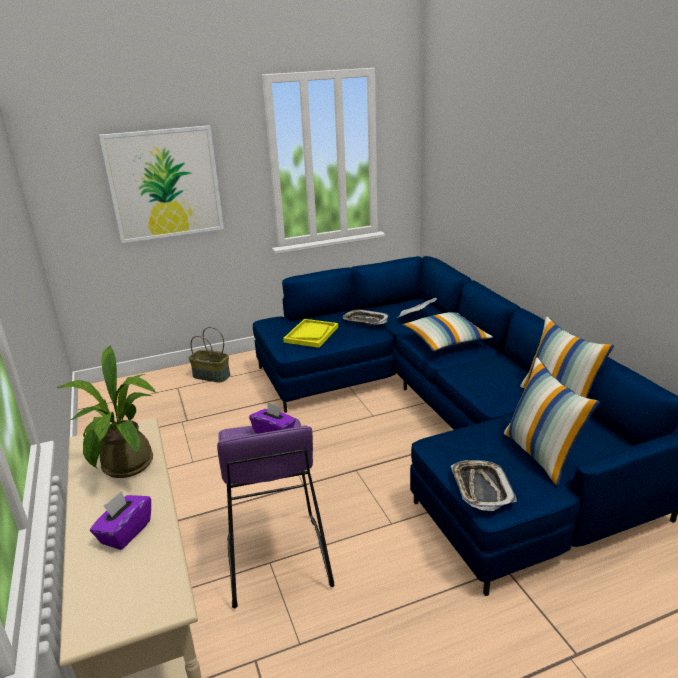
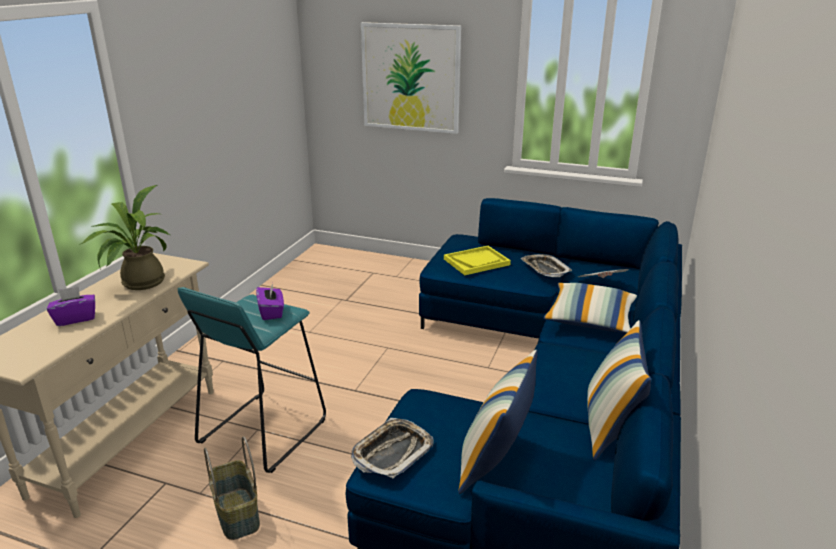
camera: 40 degrees right, 0 degrees up
(211, 376) = (407, 274): basket -> basket (236, 513)
(276, 561) = (262, 431): purple stool -> turquoise stool

